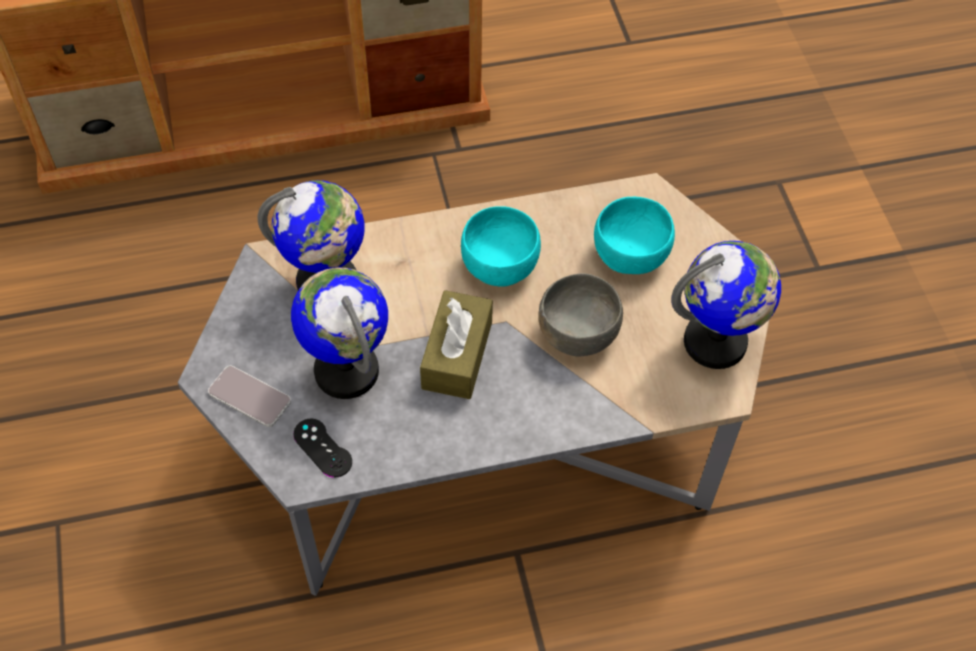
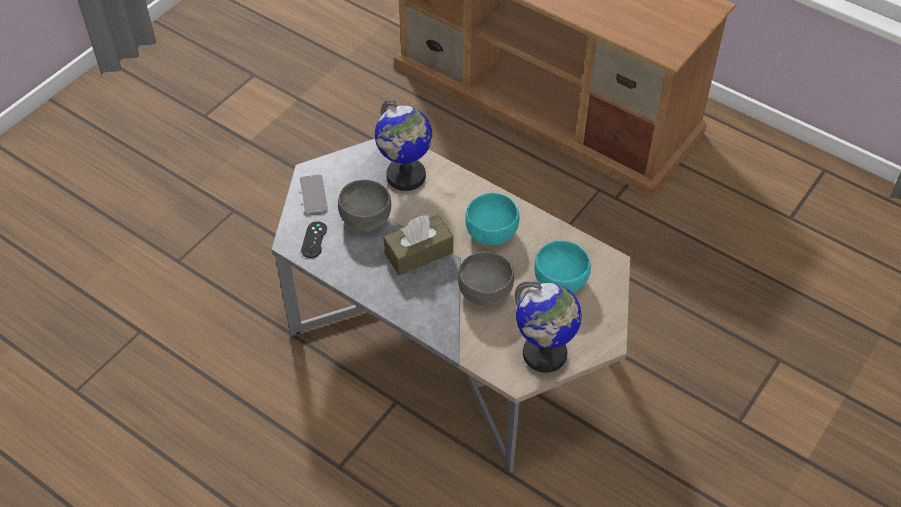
camera: 50 degrees right, 5 degrees down
(347, 370) = (365, 218): globe -> grey bowl

